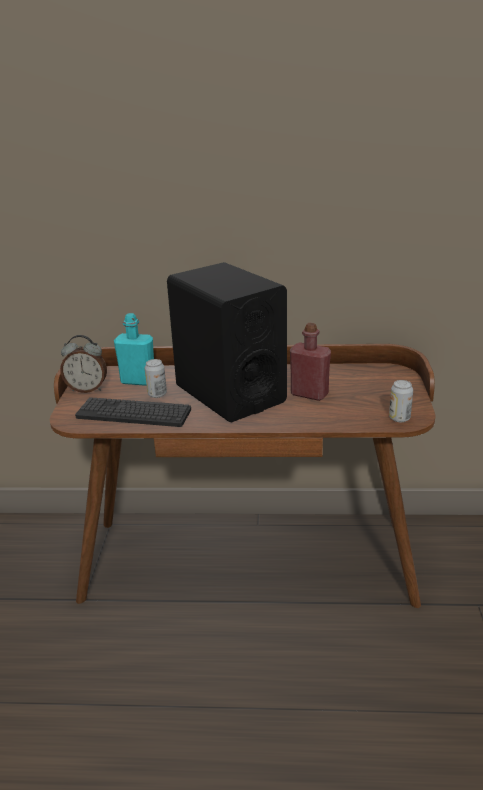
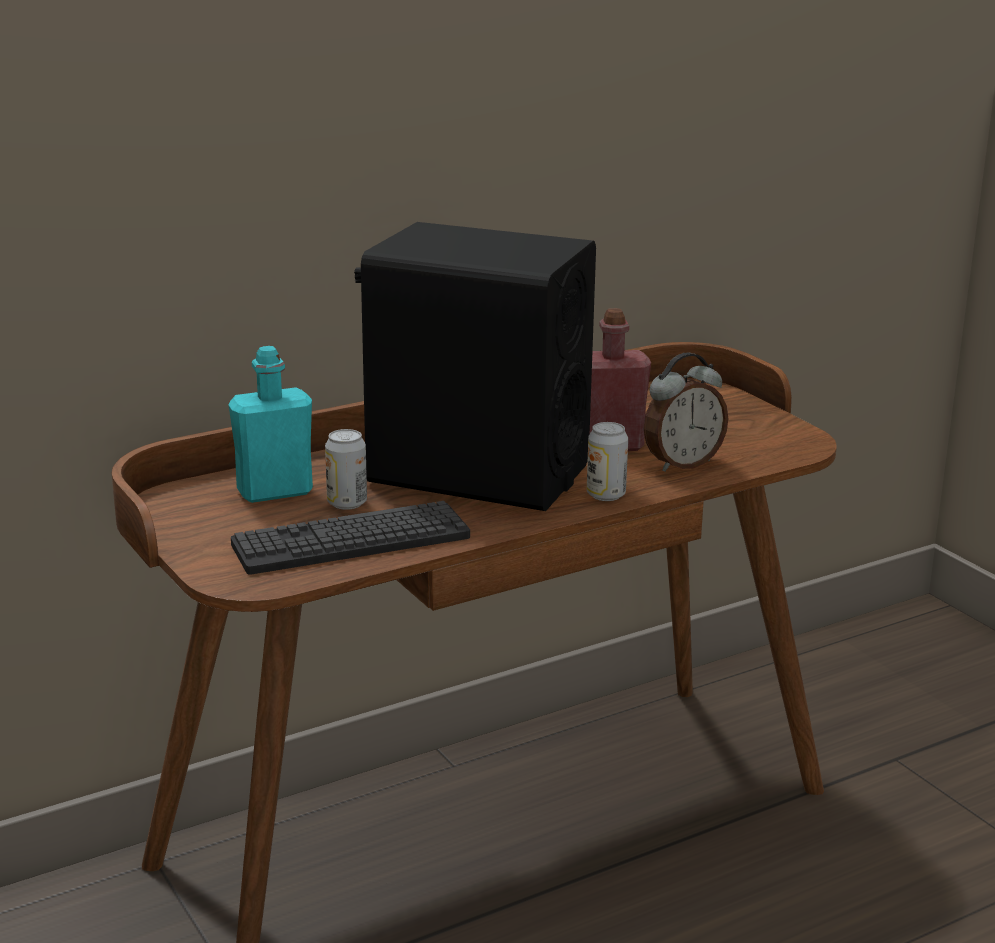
camera: 35 degrees left, 5 degrees down
(87, 389) = (191, 526): alarm clock -> alarm clock (681, 463)
(399, 418) = (785, 447): can -> can (606, 495)

